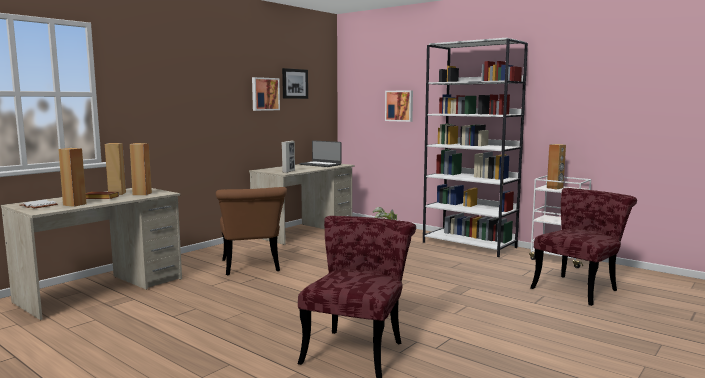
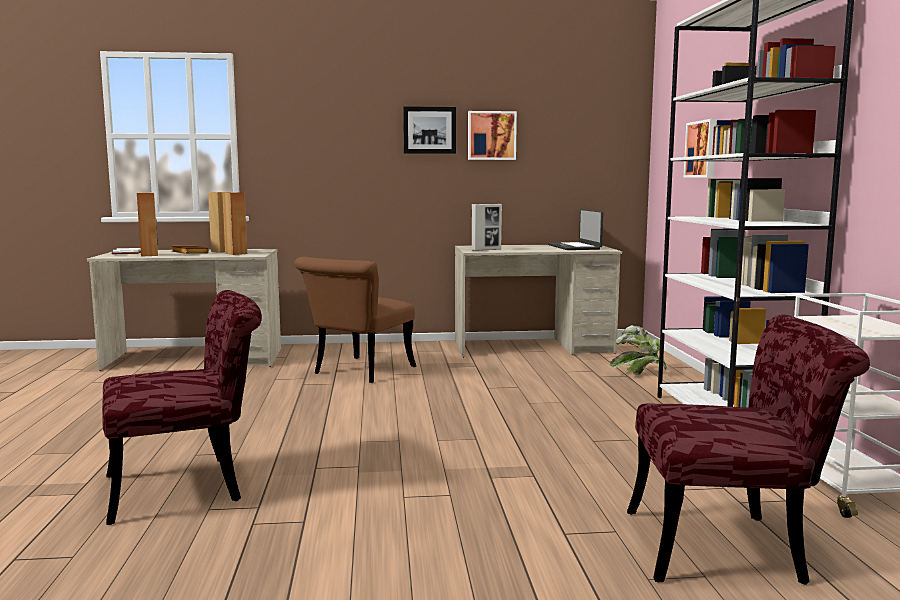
camera: 45 degrees right, 0 degrees up
(294, 83) = (552, 119): picture -> picture (429, 130)
(555, 188) = (847, 321): brown speaker -> none

